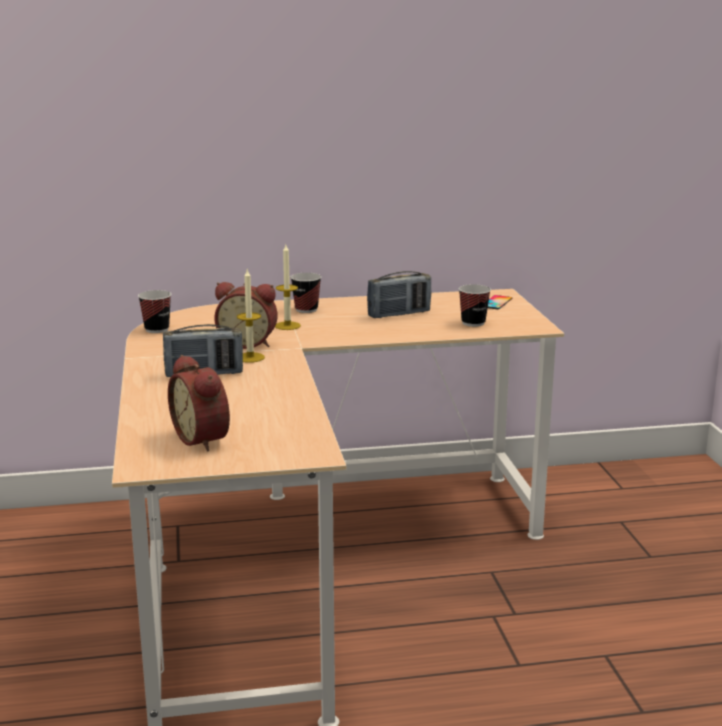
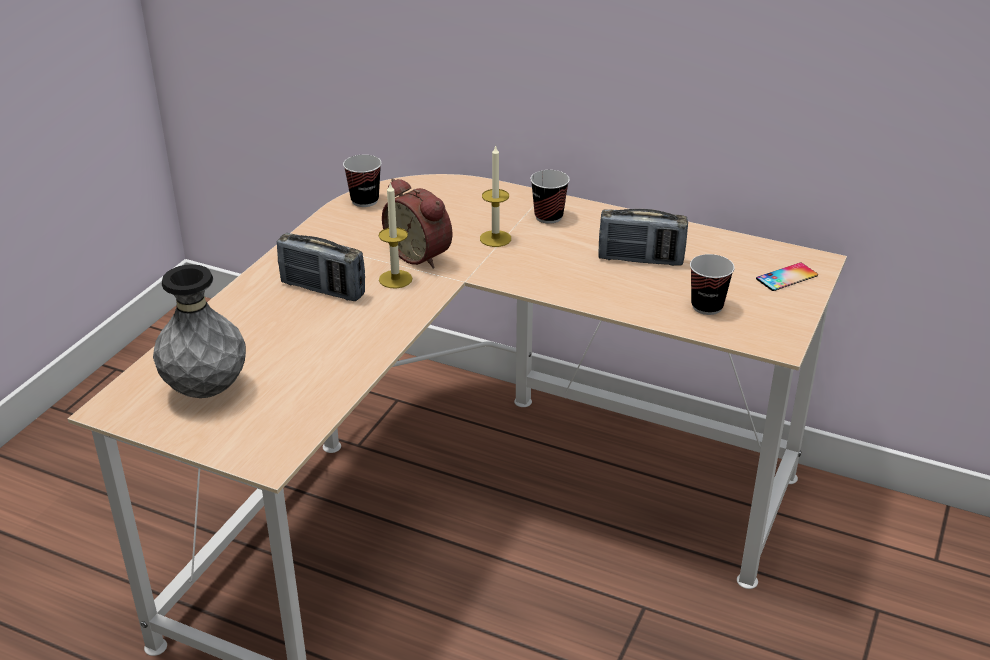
camera: 35 degrees right, 15 degrees up
(204, 439) = (206, 390): alarm clock -> grey vase

